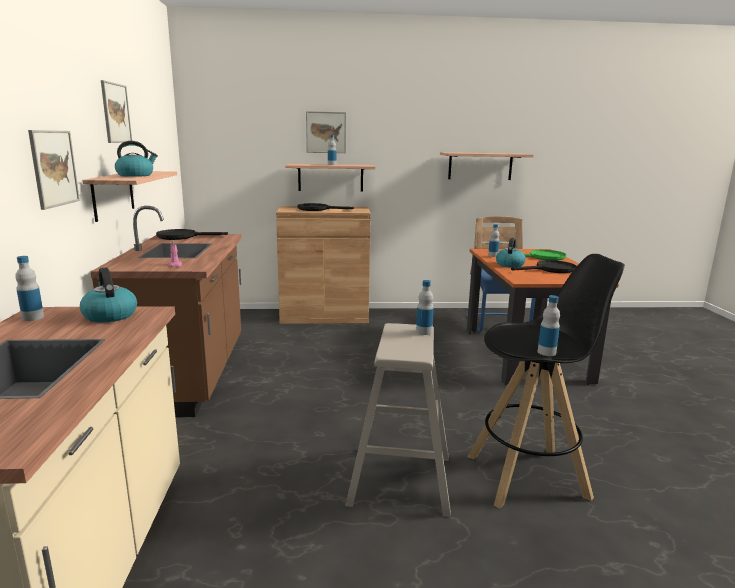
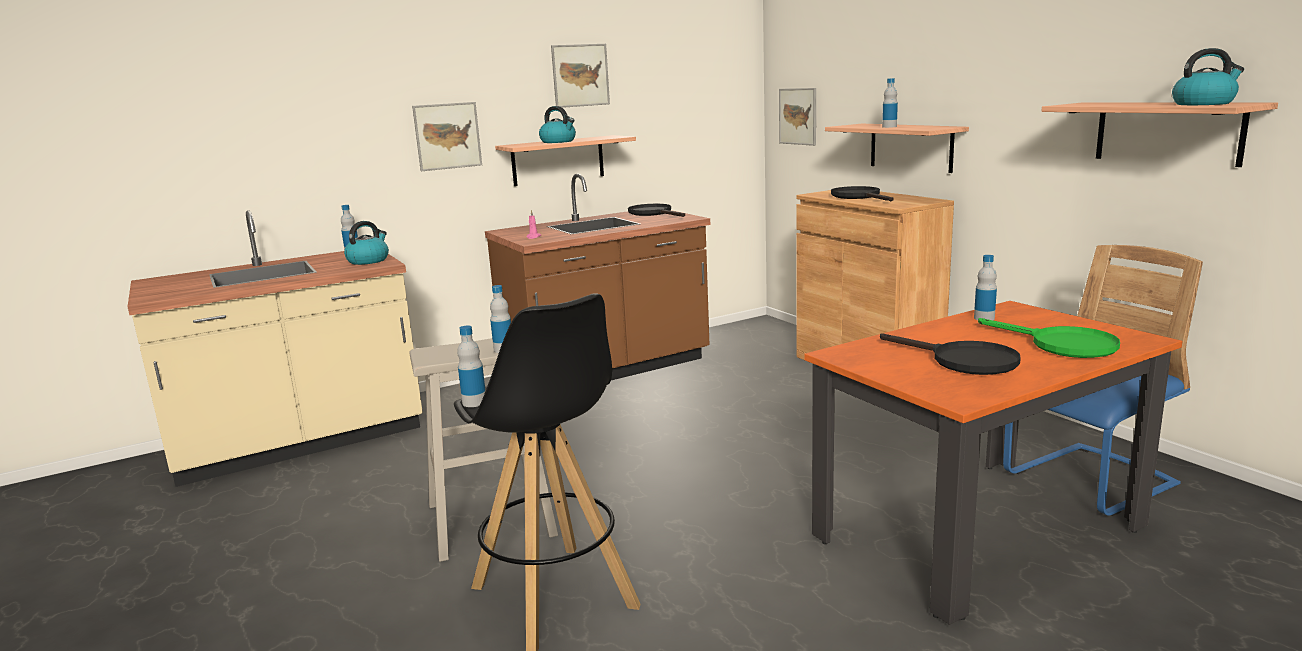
camera: 65 degrees right, 0 degrees up
(326, 132) = (908, 73): picture -> picture (798, 116)
(510, 264) = (937, 335): kettle -> kettle (1204, 104)

